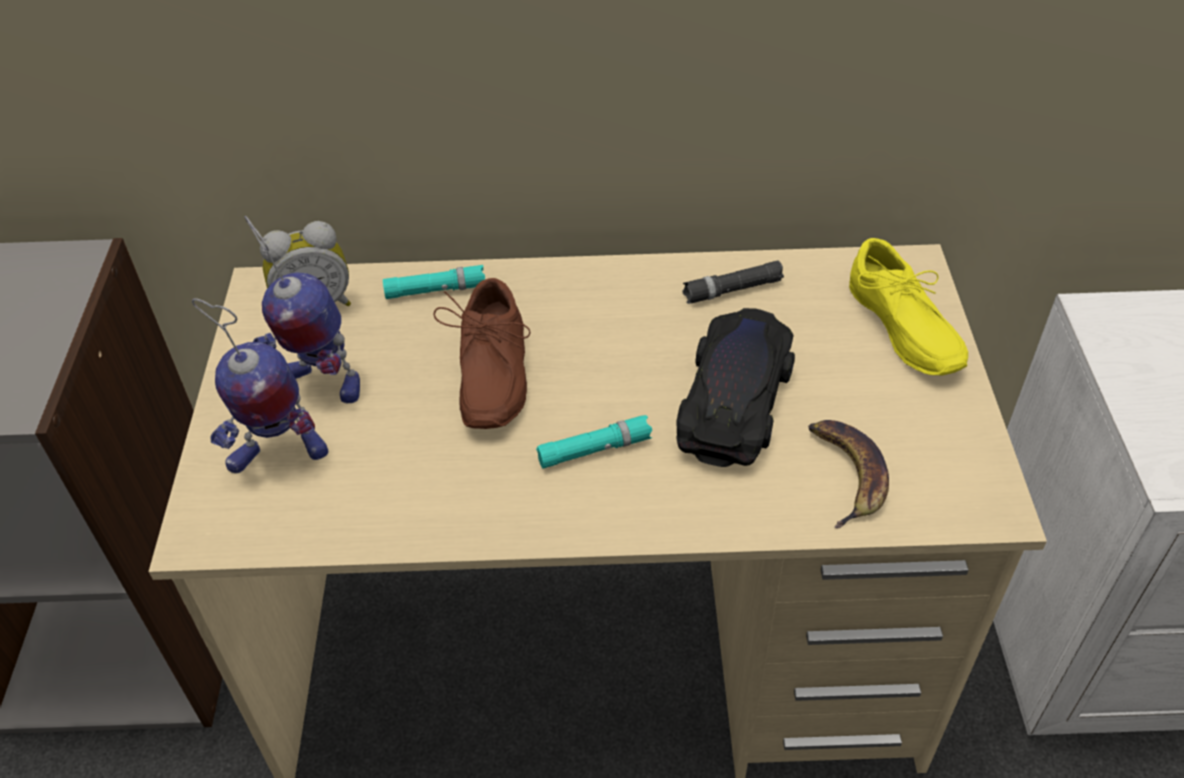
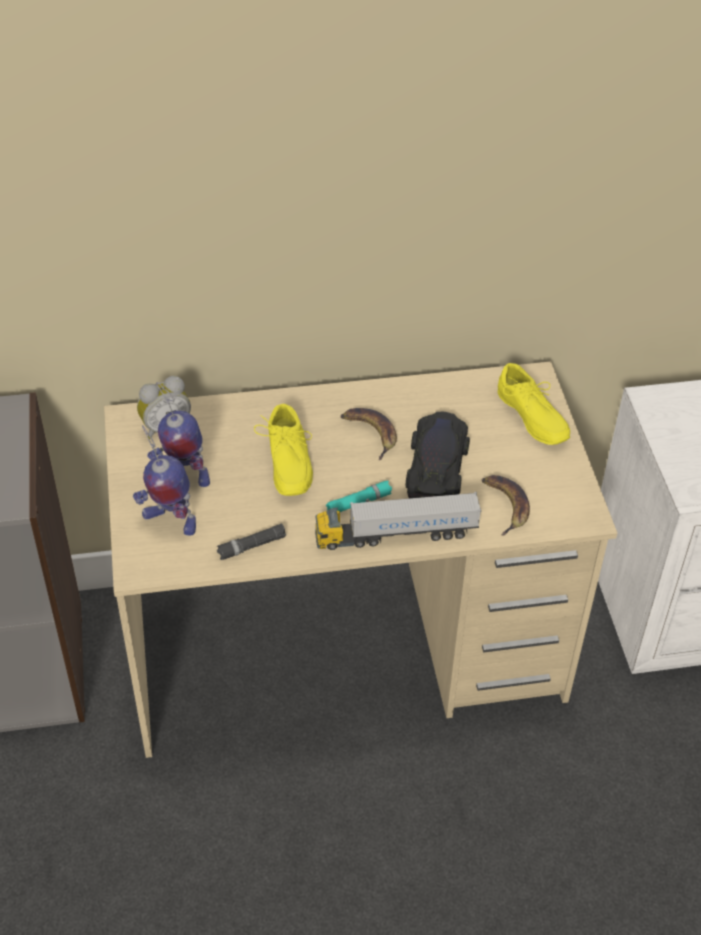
camera: 10 degrees left, 0 degrees up
(277, 455) = (169, 521): toy robot -> toy robot turned 45 degrees clockwise
(436, 290) = (240, 412): turquoise flashlight -> none
(486, 375) = (285, 463): brown shoe -> yellow shoe
(633, 336) = (370, 433): none -> banana
(648, 511) = (396, 535): none -> toy truck
(732, 290) = (426, 399): black flashlight -> black flashlight (251, 546)

